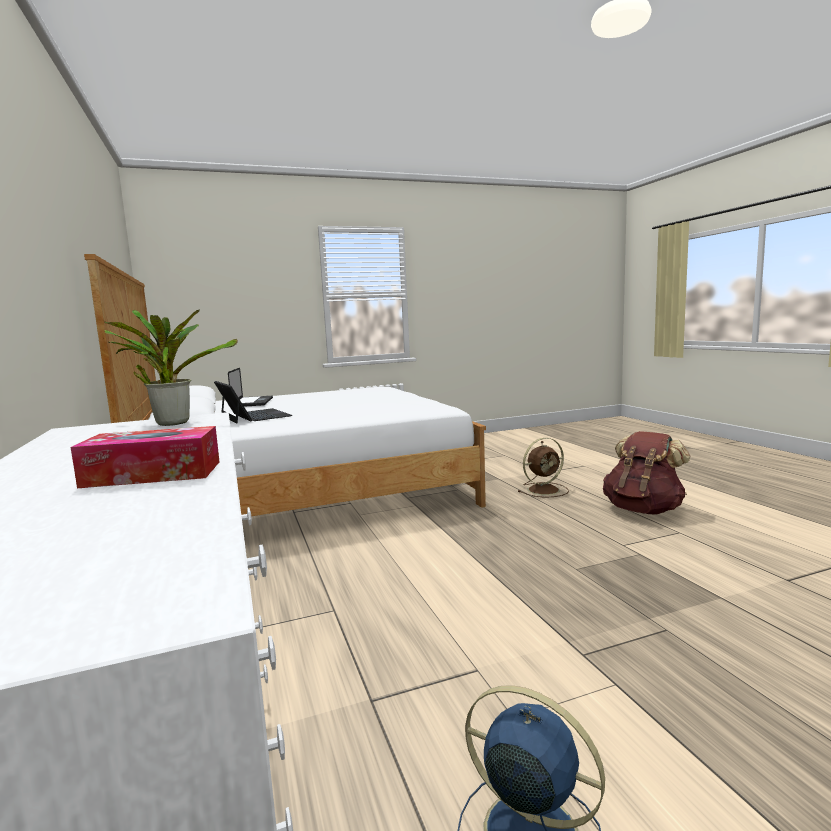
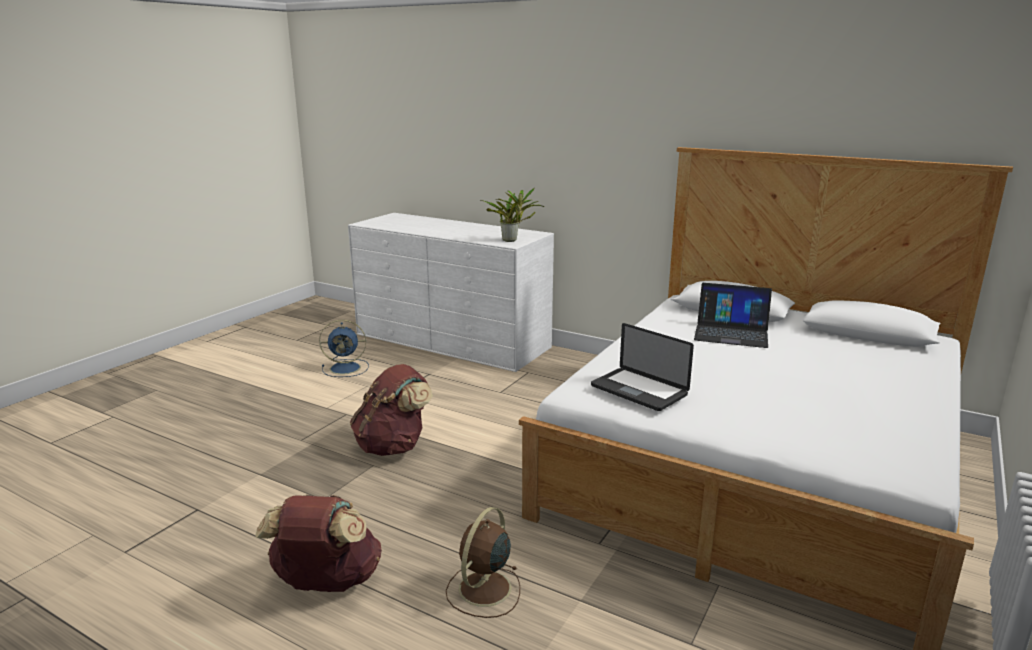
camera: 140 degrees right, 10 degrees up
(153, 474) = (433, 230): tissue box -> none
(253, 402) = (853, 356): laptop -> laptop (638, 390)
(541, 581) = (393, 446): none -> brown backpack

